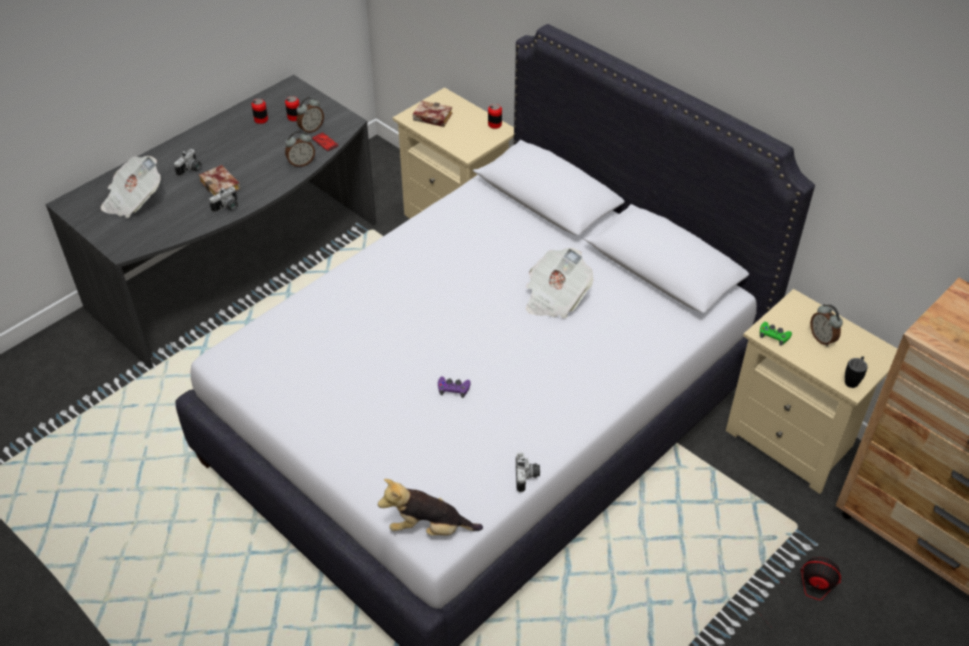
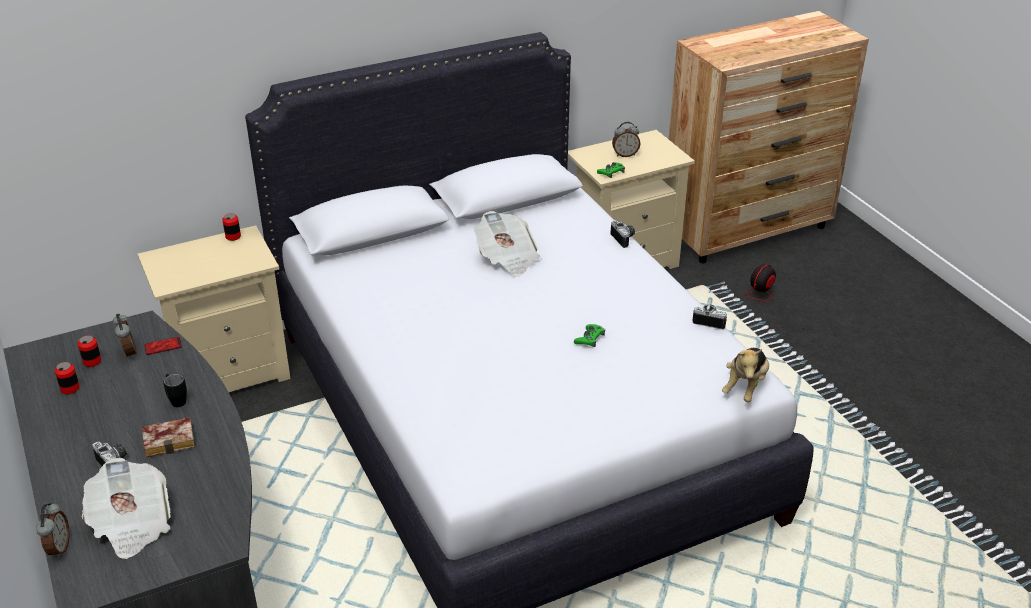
camera: 70 degrees left, 10 degrees down
(228, 208) = (217, 441): camera -> camera (624, 239)
(301, 163) = (185, 370): alarm clock -> alarm clock (58, 548)
(430, 117) = (181, 272): book -> none
(453, 389) = (589, 338): purple game controller -> green game controller
(853, 380) = (672, 155): black mug -> black mug (176, 400)

